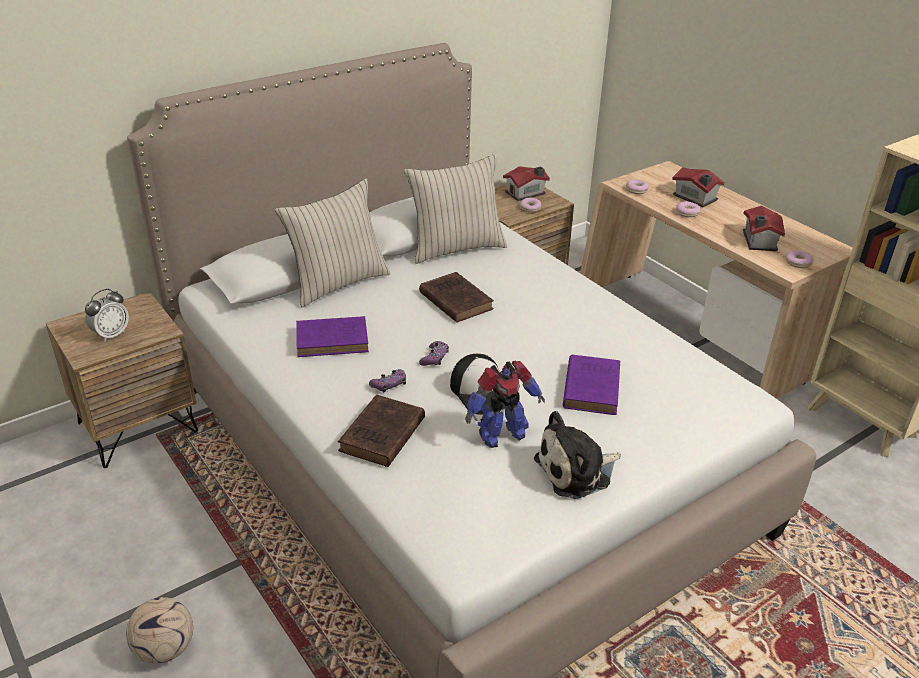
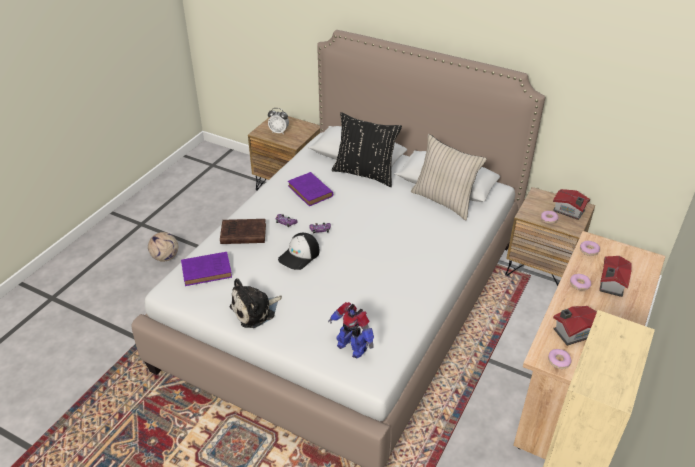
camera: 65 degrees right, 5 degrees up
(337, 283) = (365, 173): beige pillow -> black pillow
(454, 300) = (384, 219): brown book -> none
(501, 434) = (266, 273): toy robot -> toy robot (352, 346)
(576, 471) = (255, 310): plush toy -> plush toy turned 75 degrees counterclockwise
(591, 387) = (336, 297): purple book -> purple book (208, 270)

